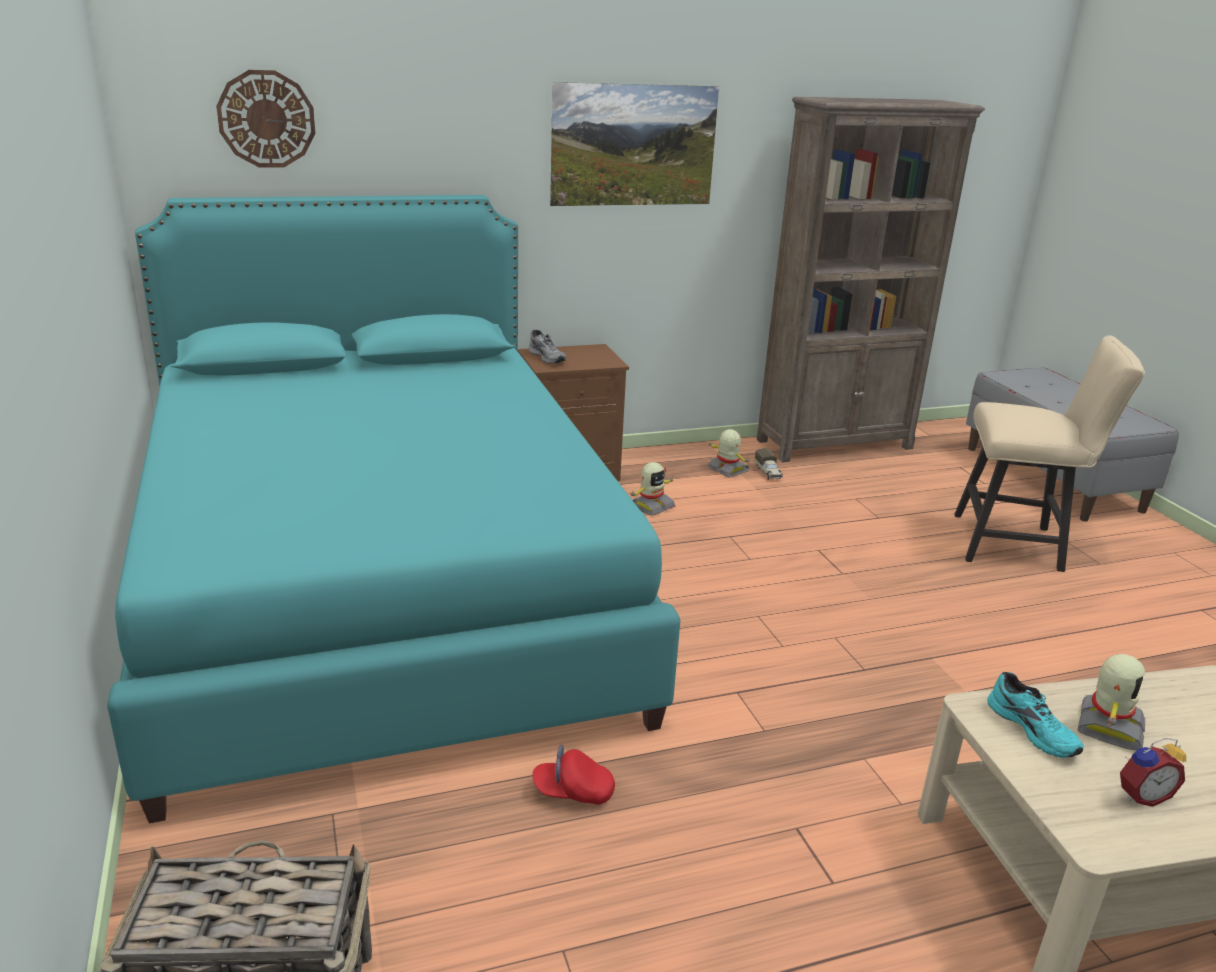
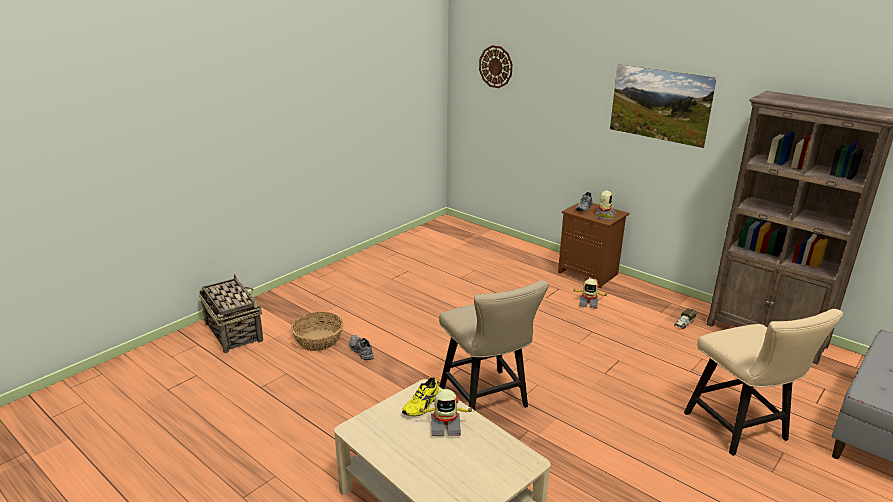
camera: 60 degrees right, 0 degrees up
(380, 591) = (434, 273): turquoise bed -> none
(469, 842) = (318, 340): none -> basket
(573, 792) = (360, 351): red cap -> grey shoe
(727, 470) = (665, 311): toy robot -> toy robot (604, 215)
(849, 701) = (487, 400): none -> beige chair
(1034, 729) = (422, 405): turquoise shoe -> yellow shoe
(1141, 795) = (397, 439): alarm clock -> none

